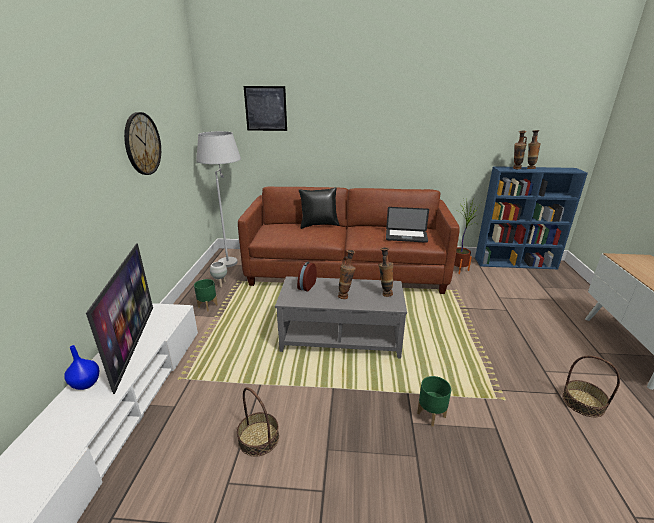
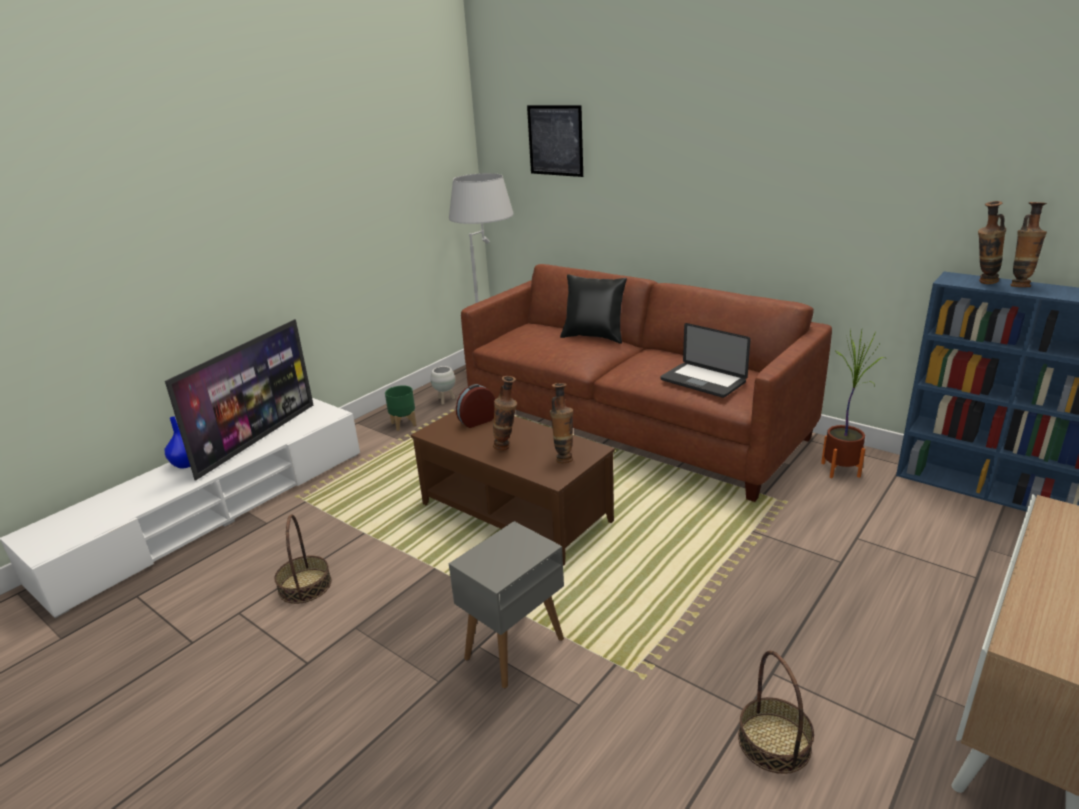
camera: 35 degrees right, 0 degrees up
(142, 144) = (340, 193): wall clock -> none
(341, 336) = (516, 511): grey coffee table -> brown coffee table
(431, 415) = (514, 649): green planter -> grey side table

